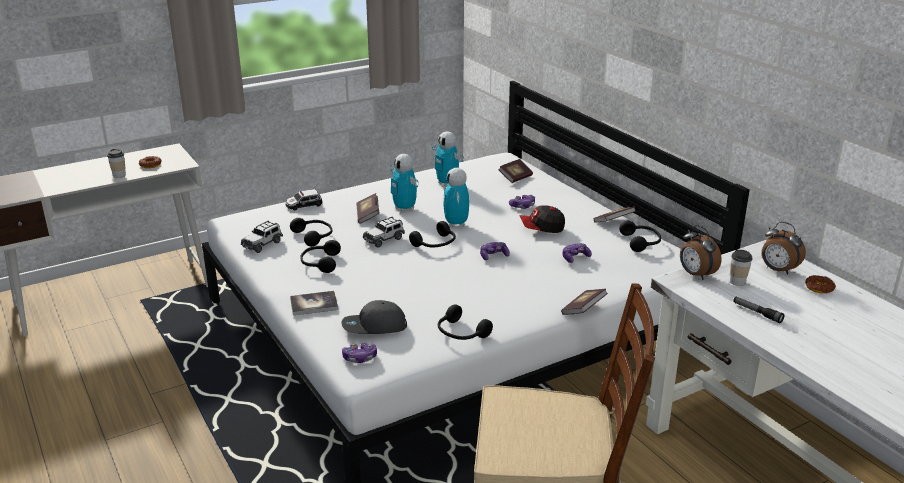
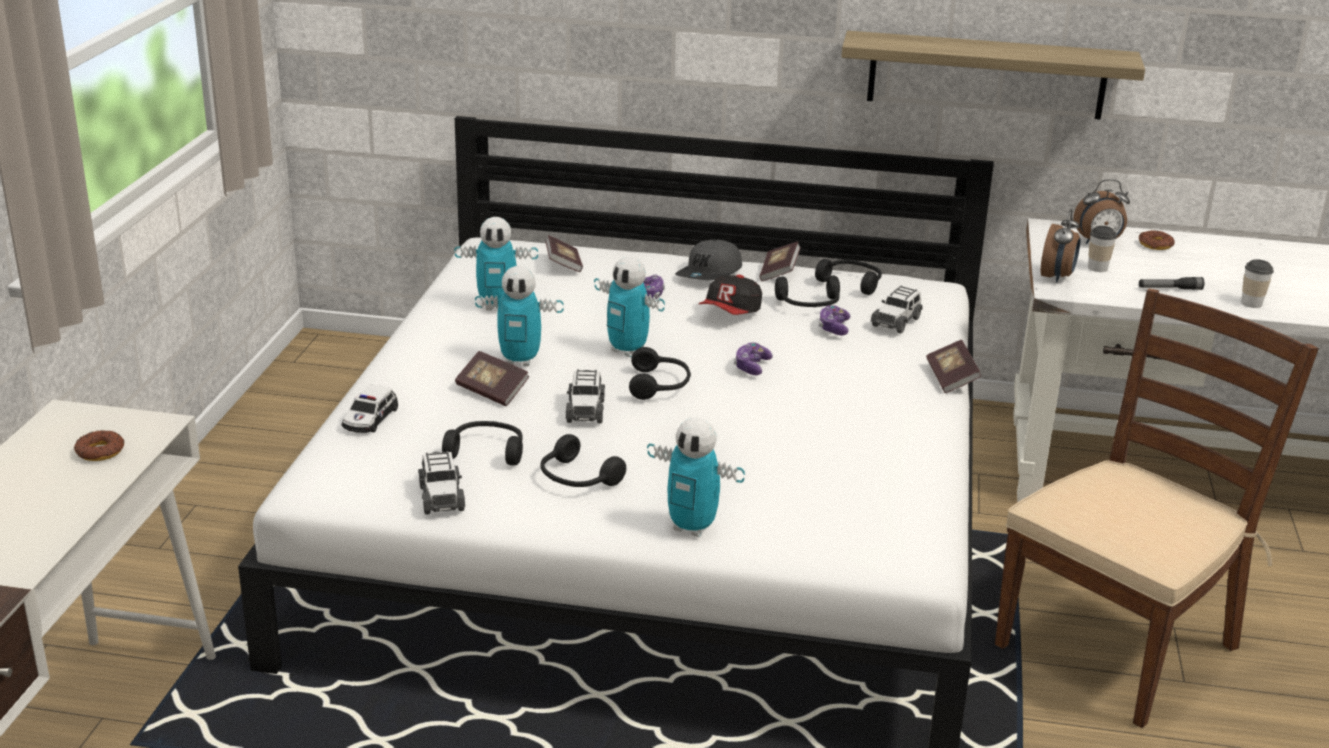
camera: 50 degrees left, 0 degrees up
(119, 175) = (86, 491): cup -> cup (1251, 303)
(314, 304) = (692, 527): book -> toy robot
(360, 358) = (879, 551): game controller -> none
(374, 327) = (815, 512): grey cap -> grey cap (710, 274)
(461, 333) = (907, 466): black headphones -> black headphones (809, 304)
(619, 270) = (896, 321): none -> toy car
(695, 274) = (1057, 277): alarm clock -> alarm clock turned 75 degrees counterclockwise
(756, 124) = (986, 75): none -> shelf

